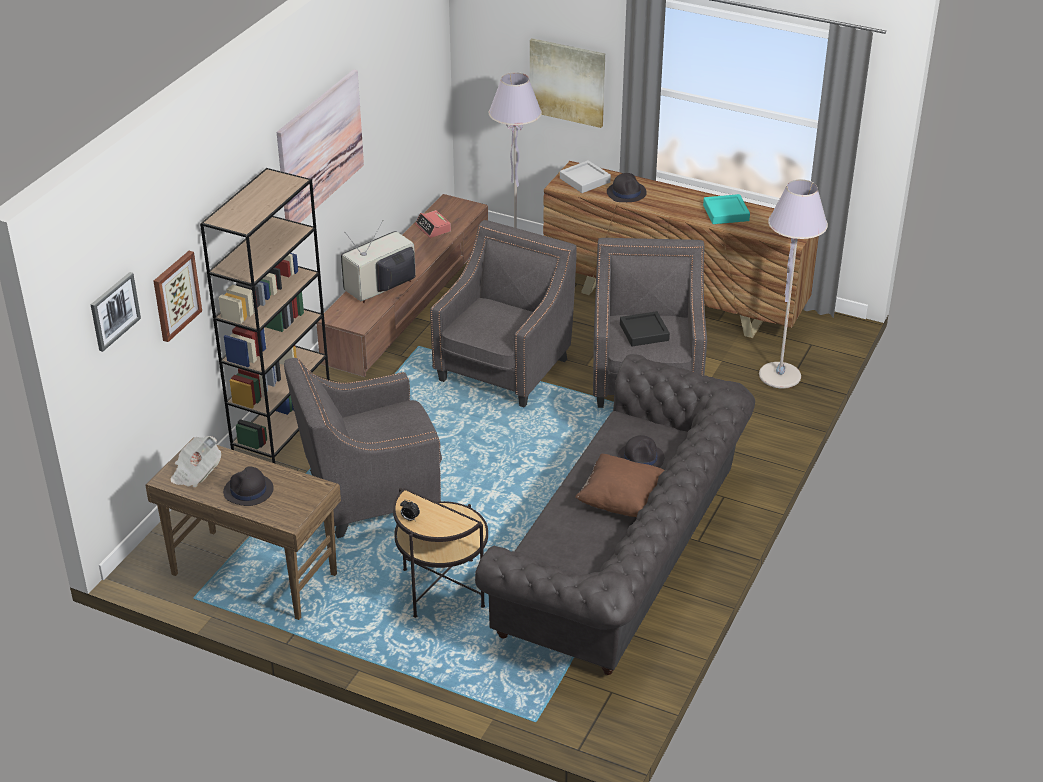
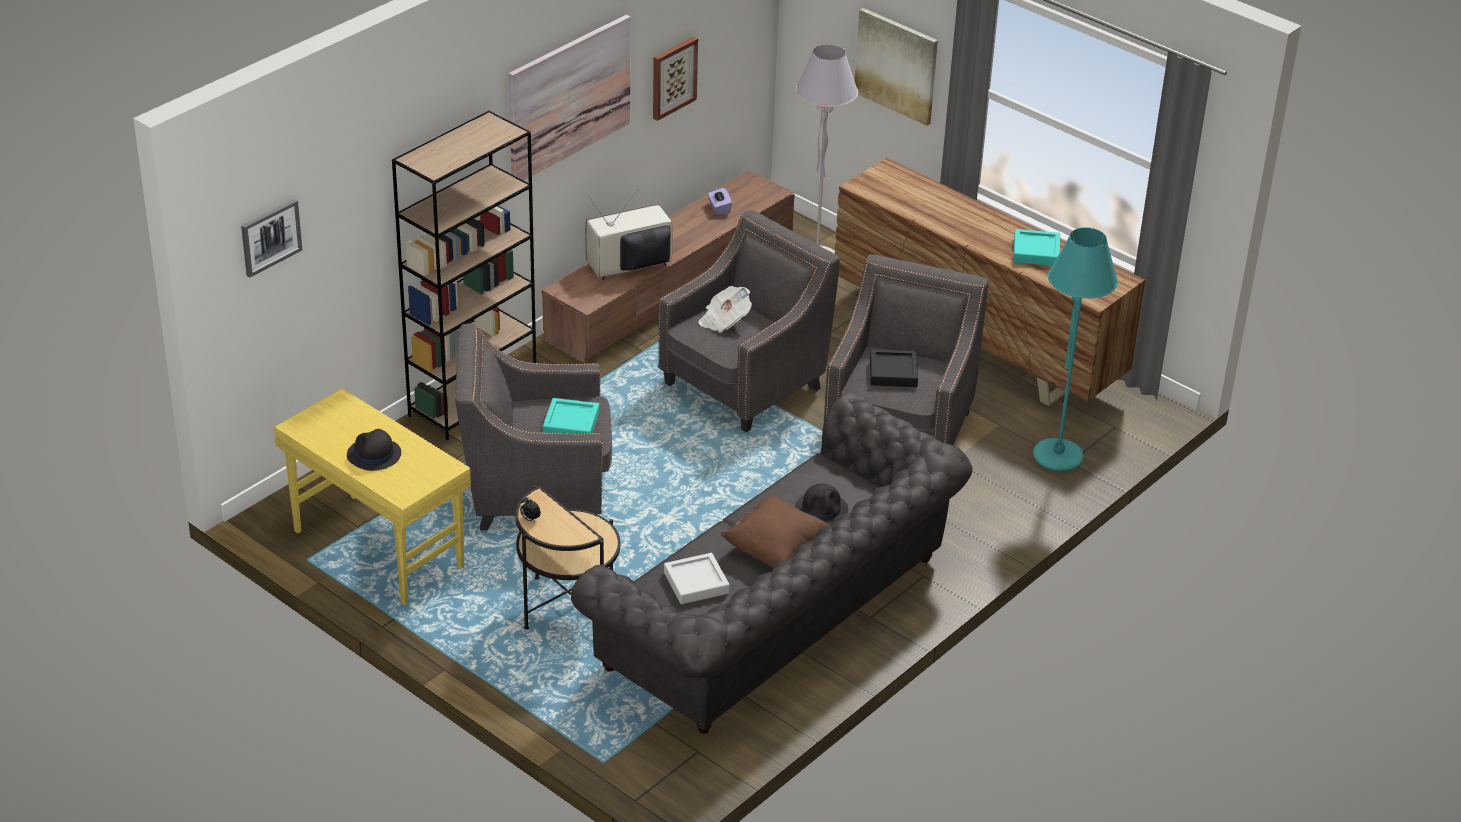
camera: 15 degrees right, 0 degrees up
(175, 295) = (352, 232): picture -> picture (673, 77)
(196, 473) = (329, 425): newspaper -> newspaper (724, 320)
(253, 574) = (377, 549): brown console table -> yellow console table
(398, 428) = (571, 423): none -> turquoise tray
(433, 228) = (719, 209): alarm clock -> purple tissue box
(585, 180) = (891, 184): grey tray -> grey tray (696, 583)
(626, 192) = (932, 207): black hat -> none
(780, 376) = (1058, 456): grey floor lamp -> turquoise floor lamp

